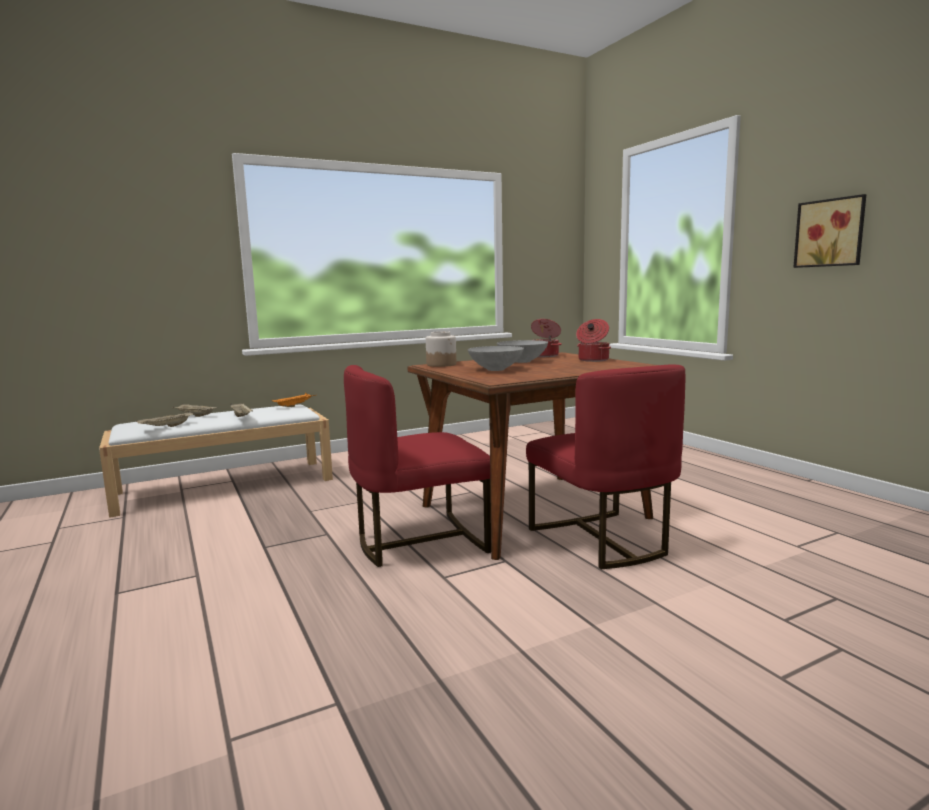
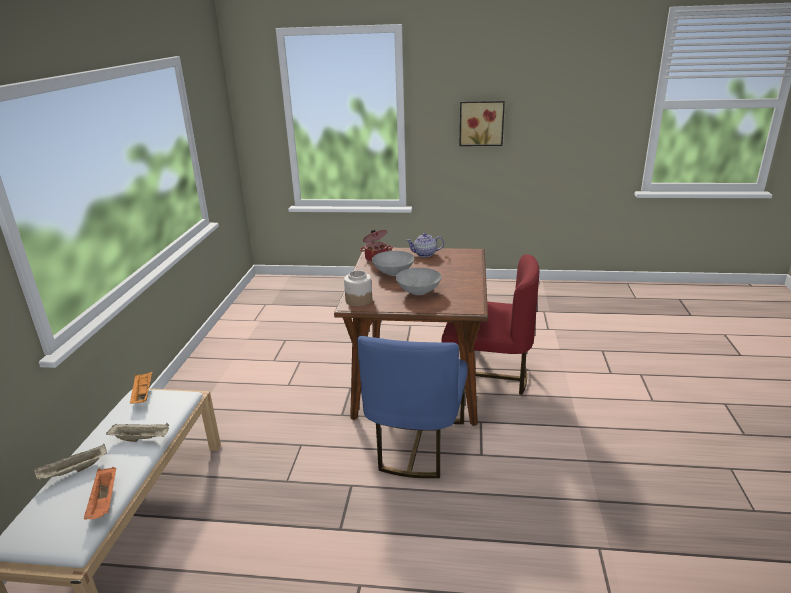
camera: 55 degrees left, 15 degrees up
(166, 427) = (104, 502): beige tray -> orange tray
(419, 541) = (415, 444): red chair -> blue chair
(592, 360) = (425, 254): cooking pot -> teapot

